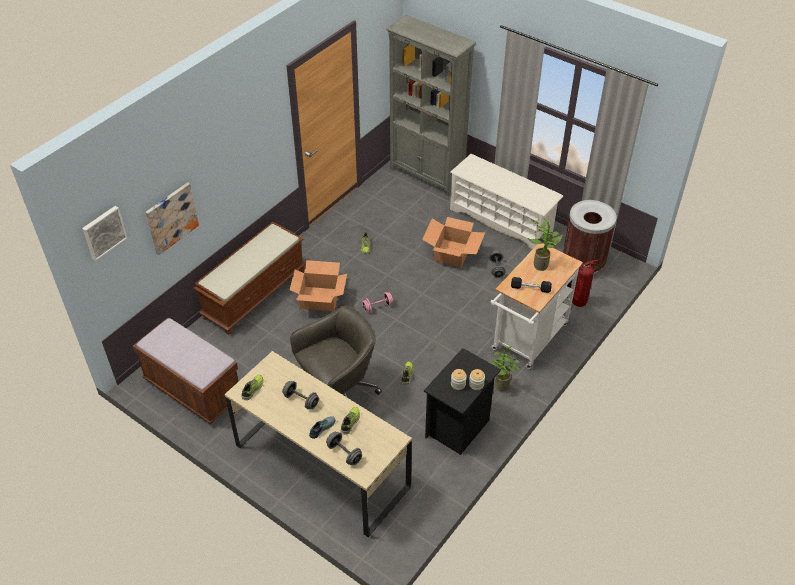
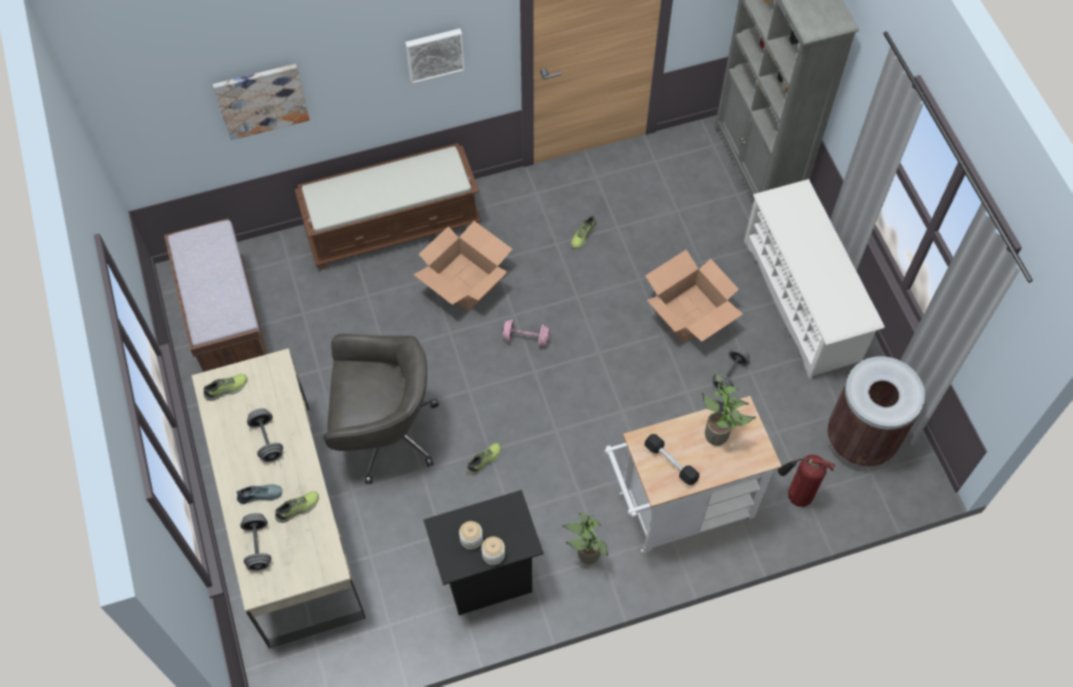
camera: 35 degrees right, 15 degrees up
(103, 232) = (135, 92): picture -> picture (434, 54)

